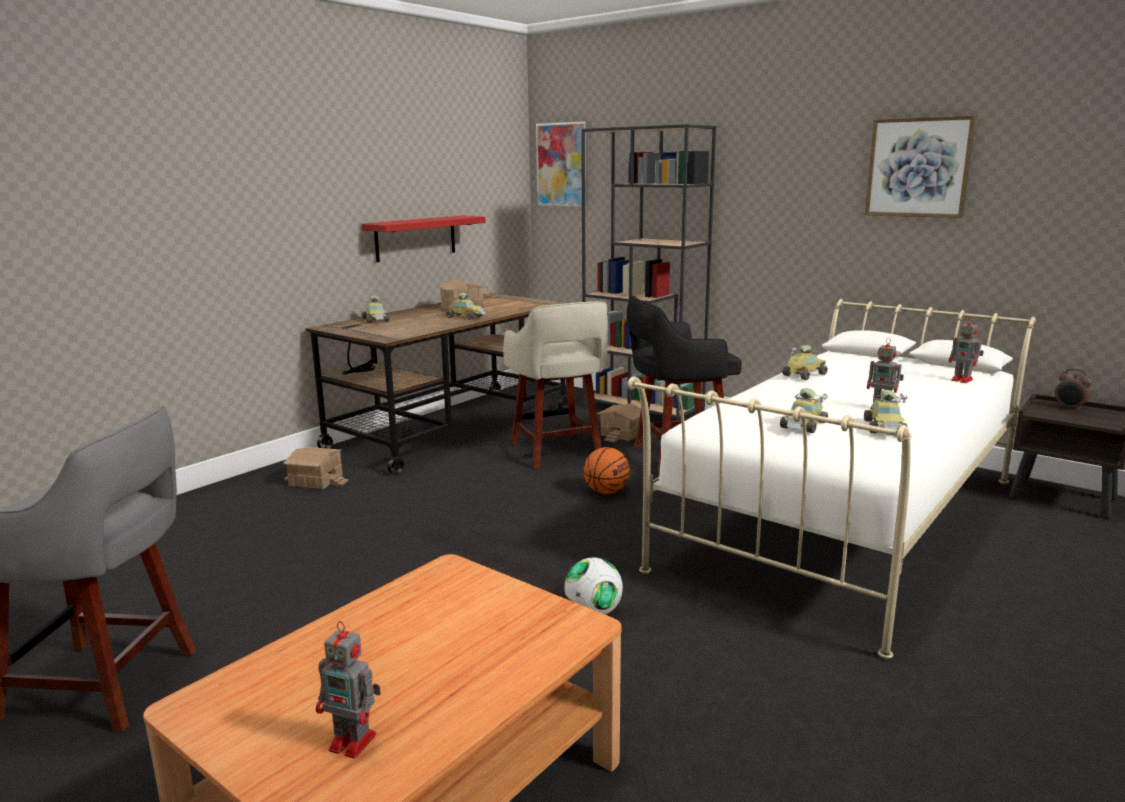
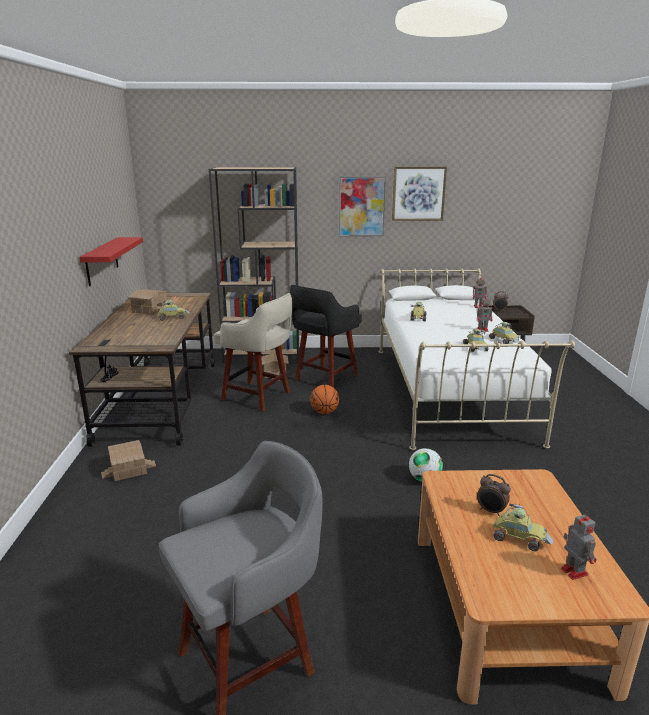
camera: 40 degrees left, 5 degrees up
(354, 742) = (573, 570): toy robot -> toy robot turned 90 degrees counterclockwise
(376, 320) = (111, 333): toy car -> toy car (519, 537)
(422, 627) = (491, 511): none -> alarm clock
(562, 164) = (169, 191): picture -> picture (361, 206)

